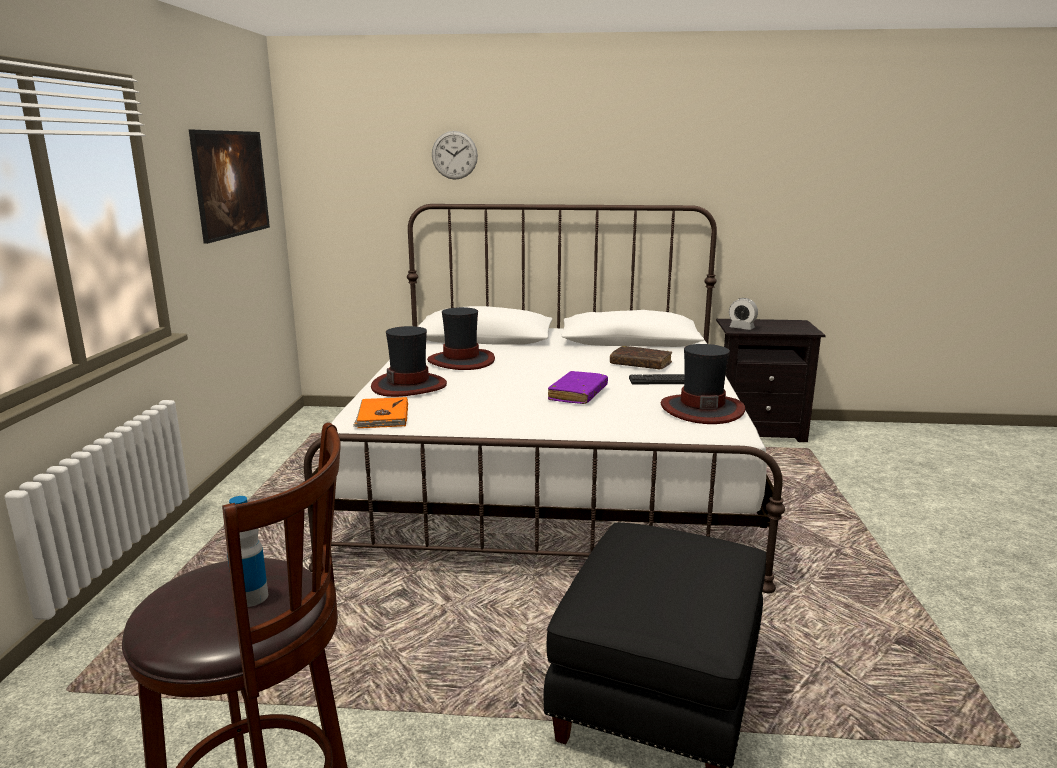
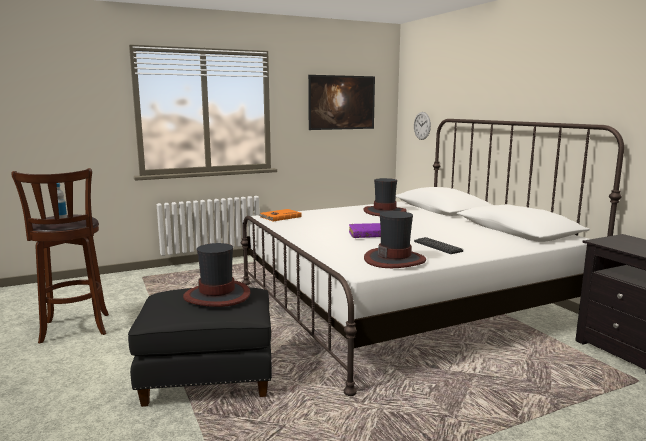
camera: 60 degrees right, 5 degrees down
(409, 386) = (328, 212): hat -> hat (217, 295)
(454, 155) = (466, 86): wall clock -> wall clock (422, 125)
(640, 364) = (461, 238): brown book -> none
(741, 328) = (611, 242): alarm clock -> none

